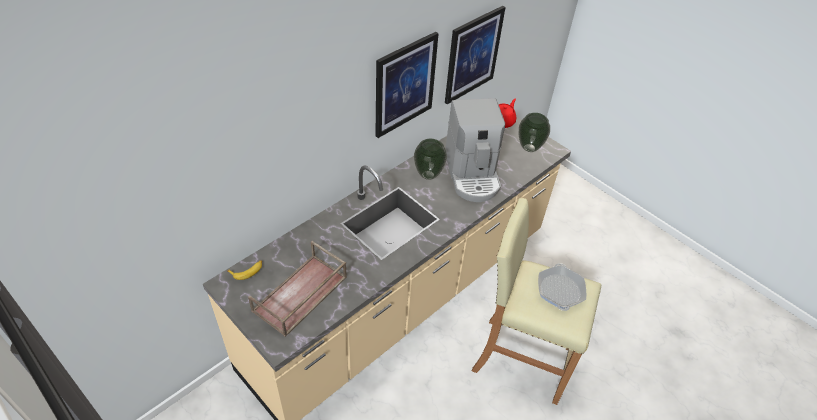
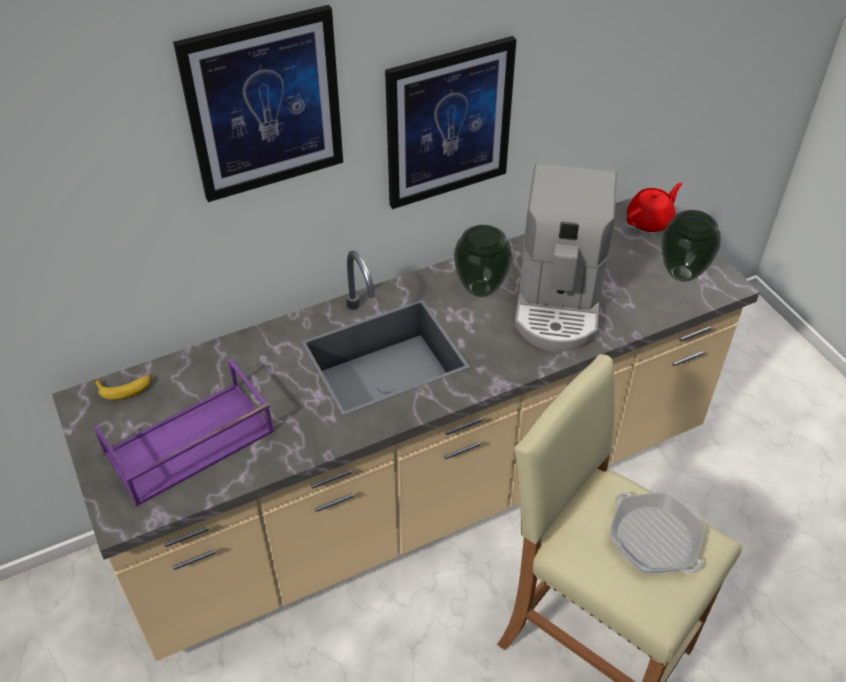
camera: 20 degrees right, 0 degrees up
(300, 295) = (188, 444): brown tray -> purple tray
(473, 55) = (598, 91): picture -> picture (264, 105)
(560, 290) = (654, 539): frying pan -> frying pan turned 60 degrees counterclockwise

